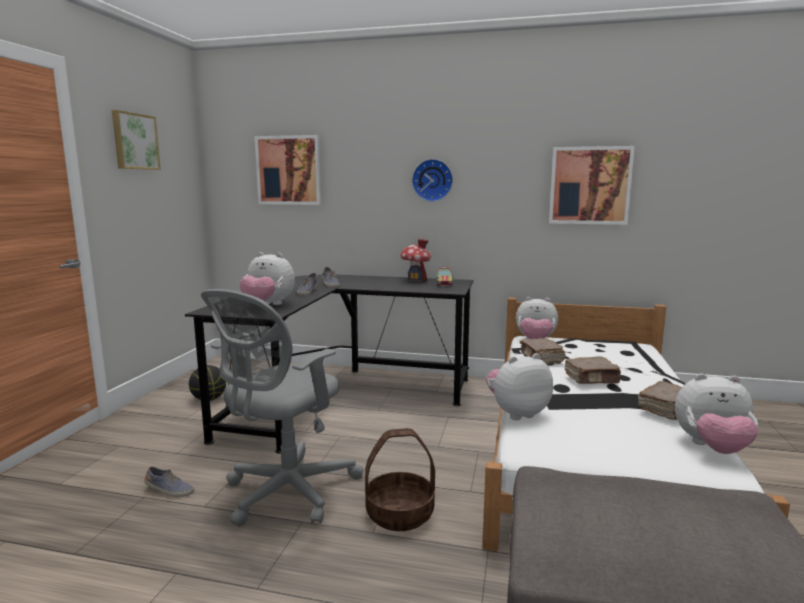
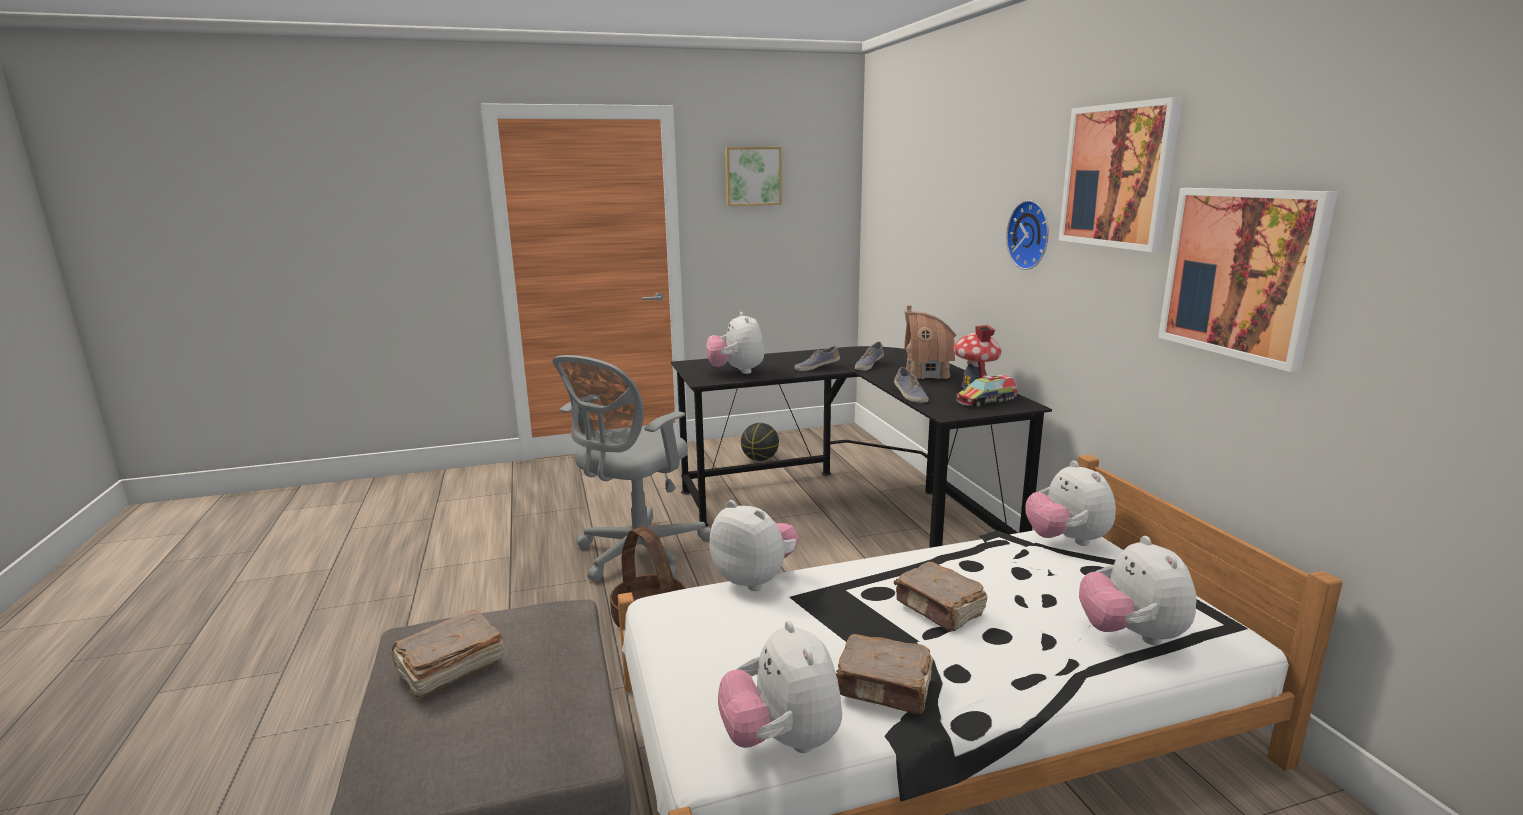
camera: 60 degrees right, 5 degrees up
(169, 491) = (602, 510): shoe -> shoe (909, 396)
(286, 493) = (637, 554): grey office chair -> grey office chair turned 60 degrees counterclockwise
(289, 170) = (913, 206): picture -> picture (1118, 176)
(374, 281) = (927, 374): none -> toy house
(541, 359) = (977, 558): brown book -> brown book (449, 668)
(633, 357) = (1131, 635): none -> plush toy

